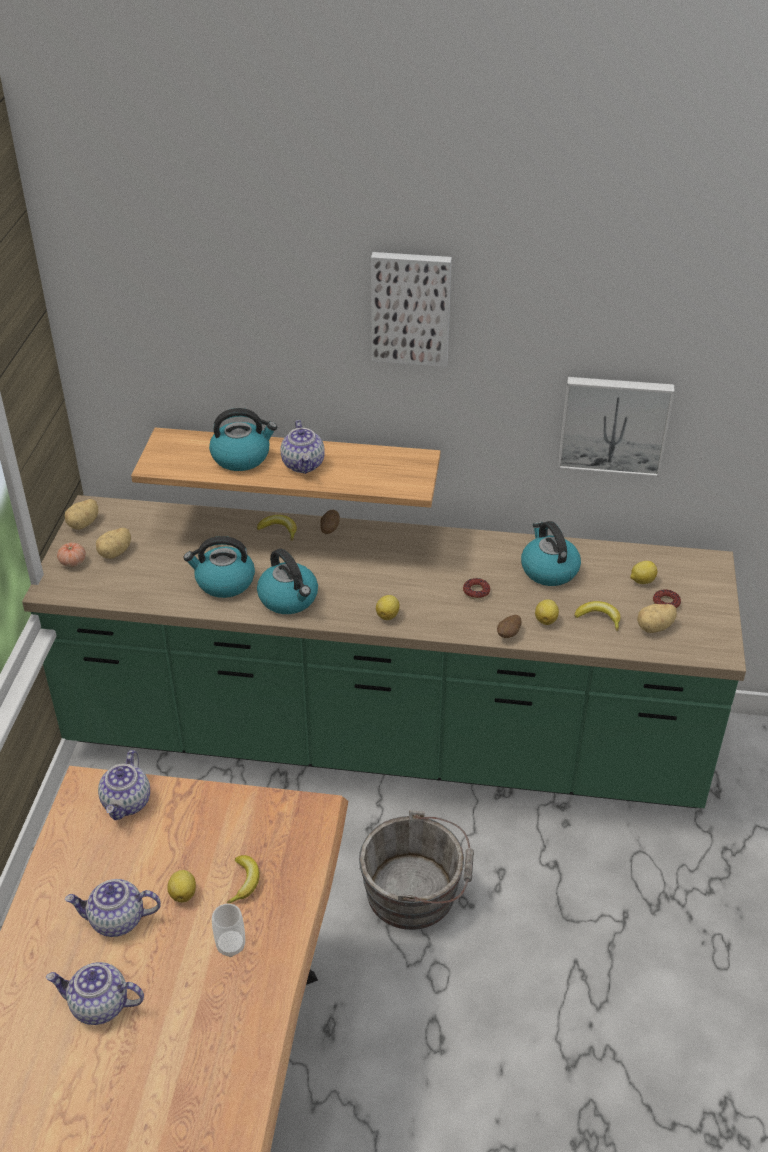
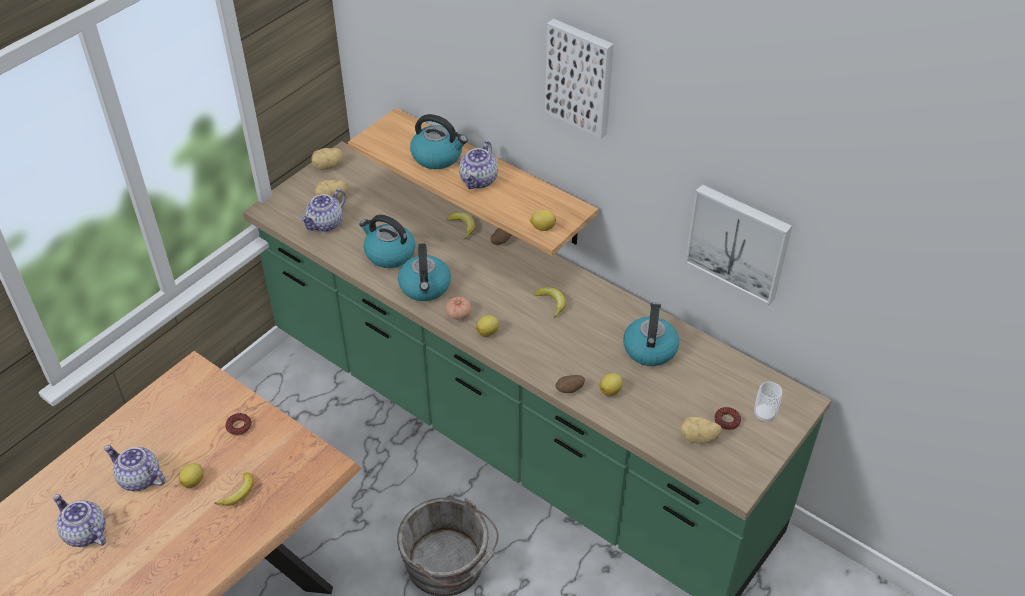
camera: 30 degrees right, 5 degrees up
(73, 562) = (298, 194): tomato -> tomato (458, 314)
(127, 803) = (209, 396): teapot -> teapot (325, 224)
(231, 945) = (194, 535): cup -> cup (764, 415)
(476, 592) = (573, 342): donut -> donut (239, 426)
(599, 618) = (657, 409): banana -> banana (551, 303)
(641, 581) = (722, 392): lemon -> lemon (542, 227)

